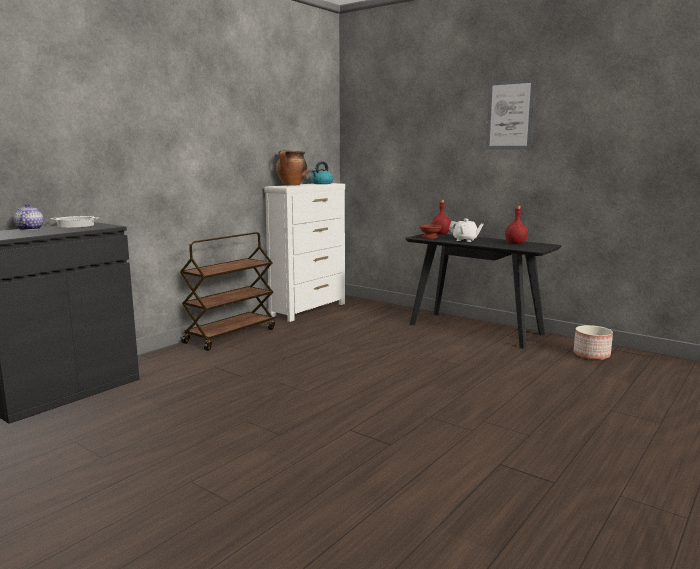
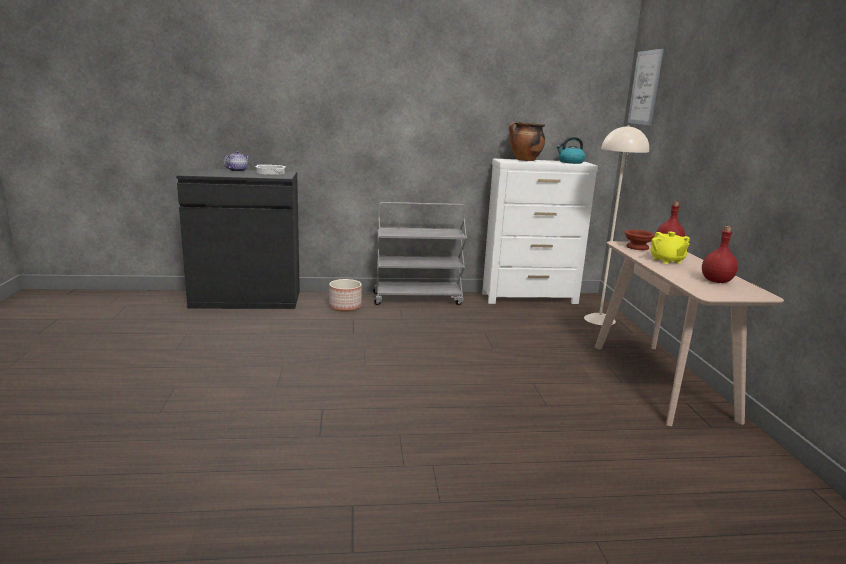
camera: 45 degrees right, 5 degrees up
(230, 335) = (418, 298): brown cart -> grey cart
(377, 308) = (600, 319): none -> beige floor lamp
(465, 240) = (666, 260): white teapot -> yellow teapot
(475, 329) = (661, 380): black console table -> beige console table
(510, 115) = (773, 90): picture -> picture (645, 88)
(591, 355) = (747, 476): planter -> planter (345, 307)

